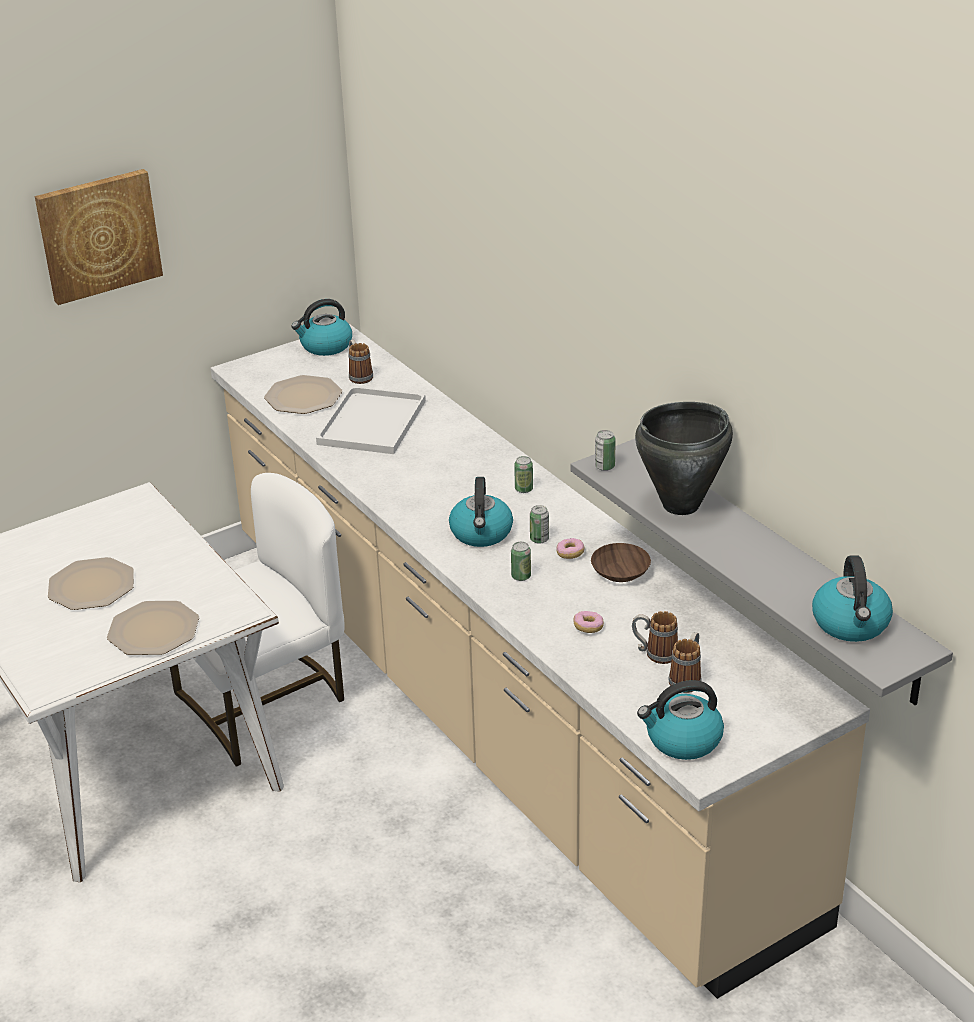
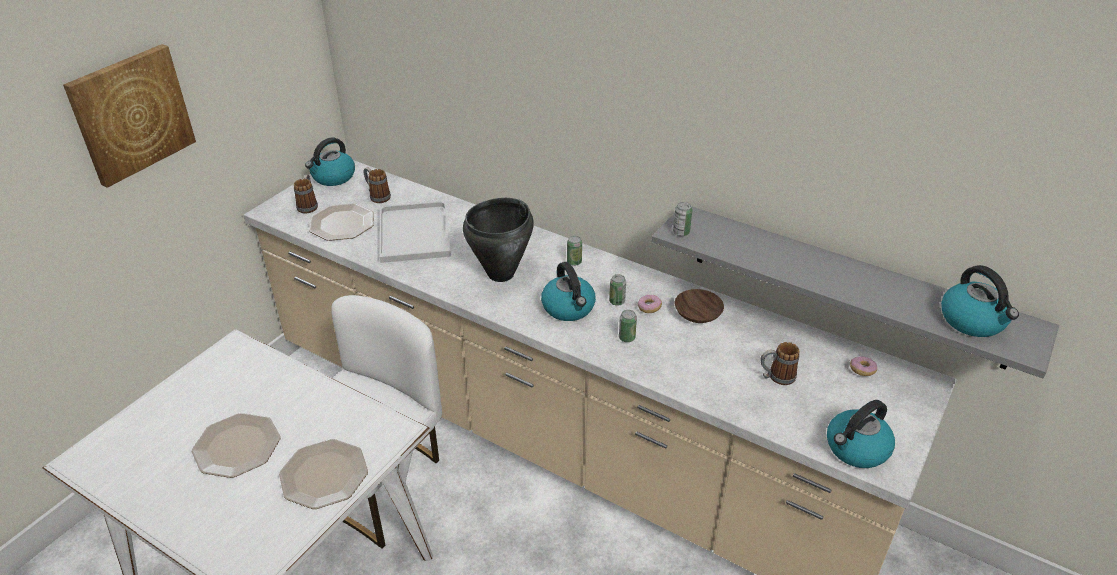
camera: 25 degrees left, 5 degrees up
(588, 627) = (710, 368): donut -> donut (862, 370)
(681, 505) = (765, 251): black cooking pot -> black cooking pot (501, 274)
(687, 678) = (816, 392): mug -> mug (308, 205)

